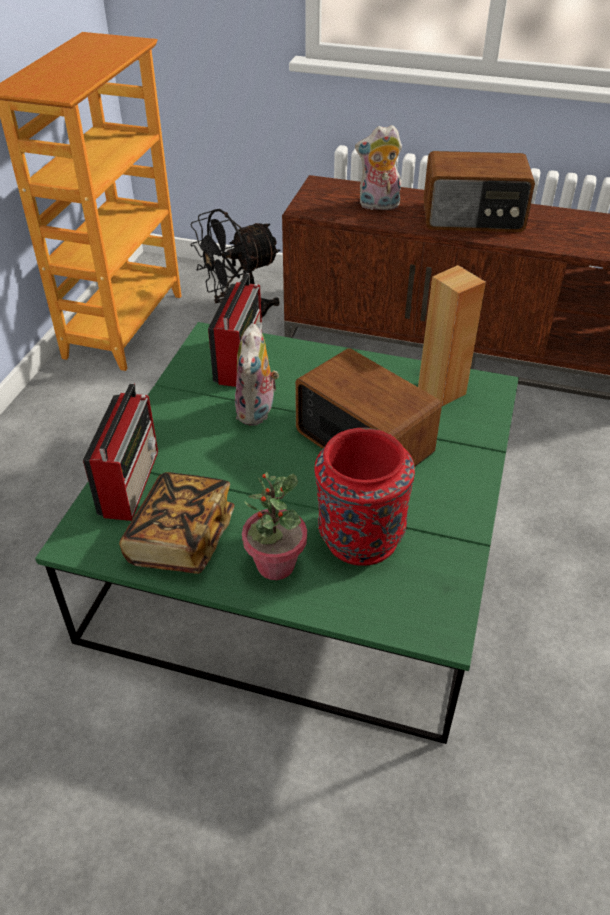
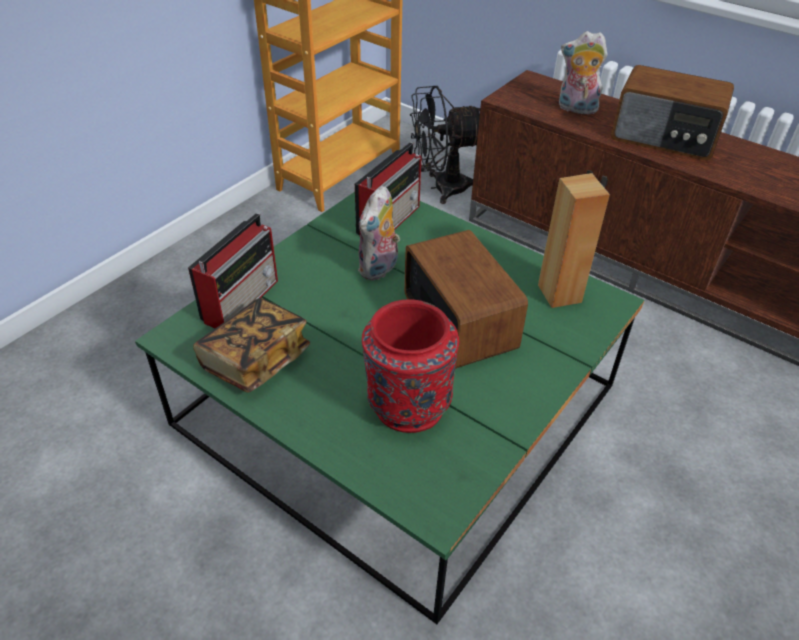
camera: 20 degrees right, 0 degrees up
(275, 565) = (320, 406): potted plant -> none

